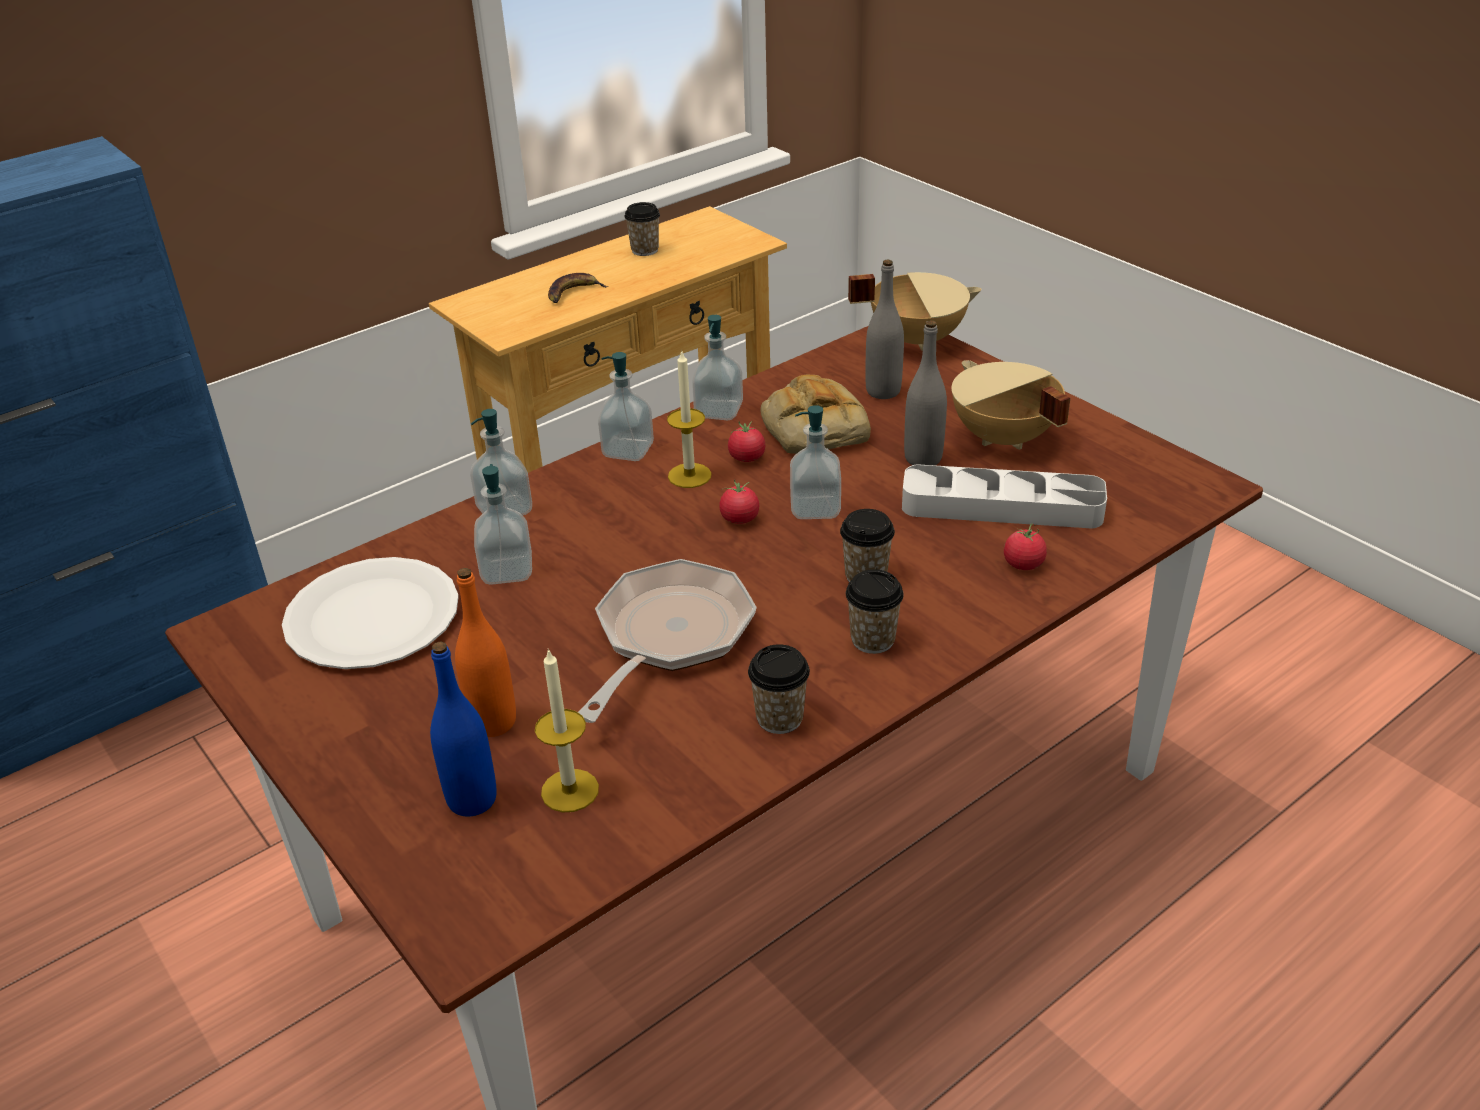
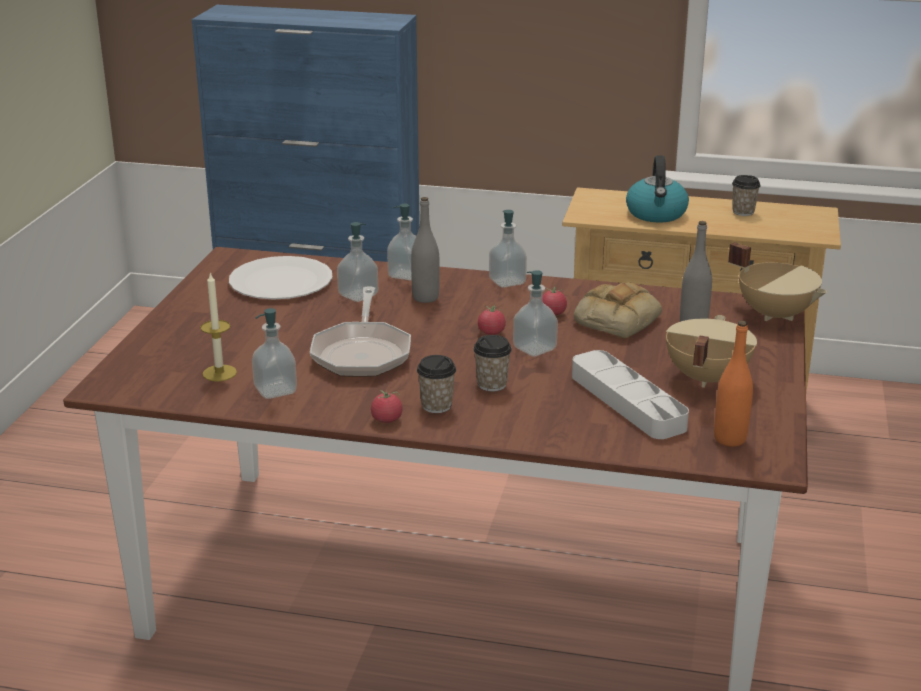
camera: 50 degrees right, 10 degrees down
(472, 799) = (187, 354): blue bottle -> none
(493, 722) = (244, 337): orange bottle -> orange bottle (730, 439)
(573, 293) = (656, 214): banana -> kettle
(669, 637) = (362, 353): frying pan -> frying pan turned 105 degrees clockwise
(689, 475) = (510, 305): candle -> none
(718, 411) = (587, 289): soap dispenser -> soap dispenser (275, 390)
(779, 718) = (336, 403): cup -> none
(923, 458) = (639, 361): grey bottle -> grey bottle (425, 298)
(1023, 564) = (576, 426): tomato -> tomato (386, 420)

